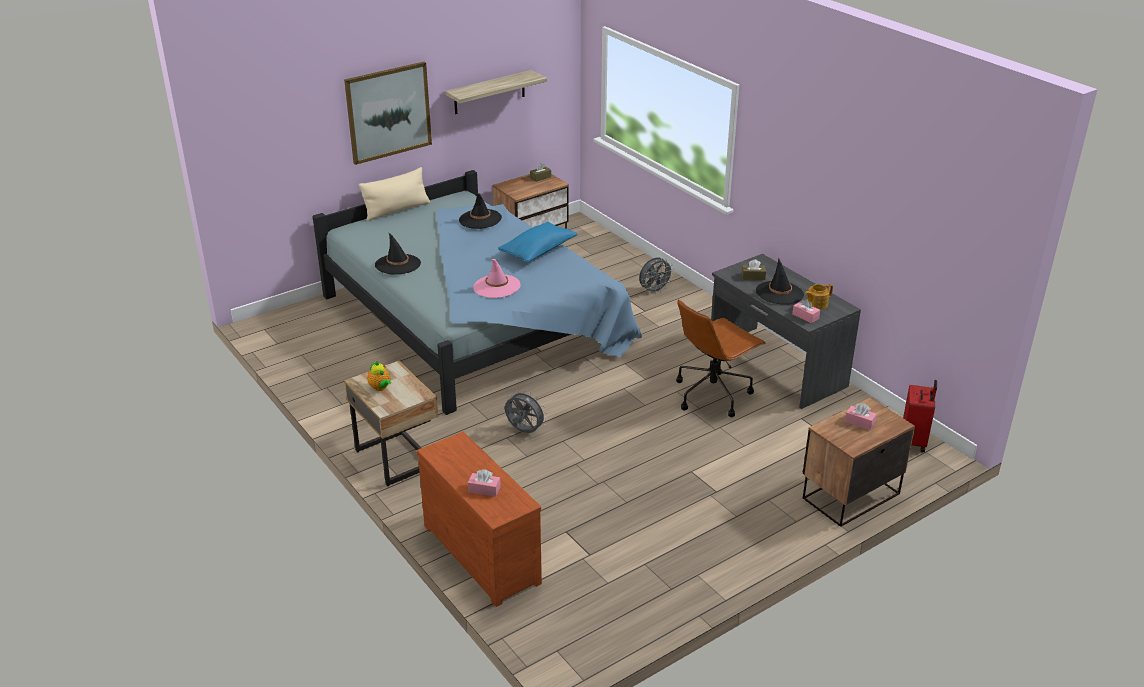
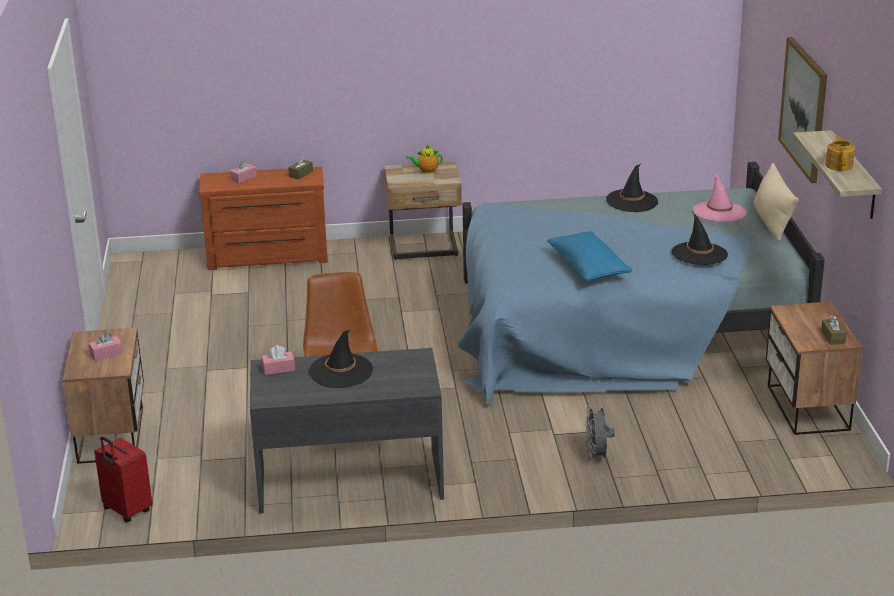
camera: 120 degrees right, 5 degrees down
(496, 286) = (530, 232): pink hat -> pink hat (719, 212)
(524, 431) = (398, 306): grey fan -> none
(753, 276) = (394, 368): brown tissue box -> brown tissue box (301, 174)
(816, 304) = (293, 385): teapot -> teapot (839, 165)

